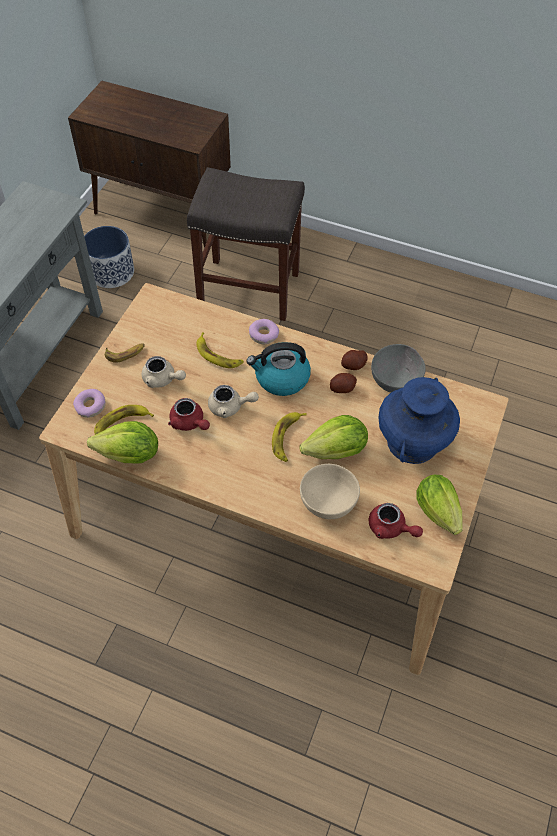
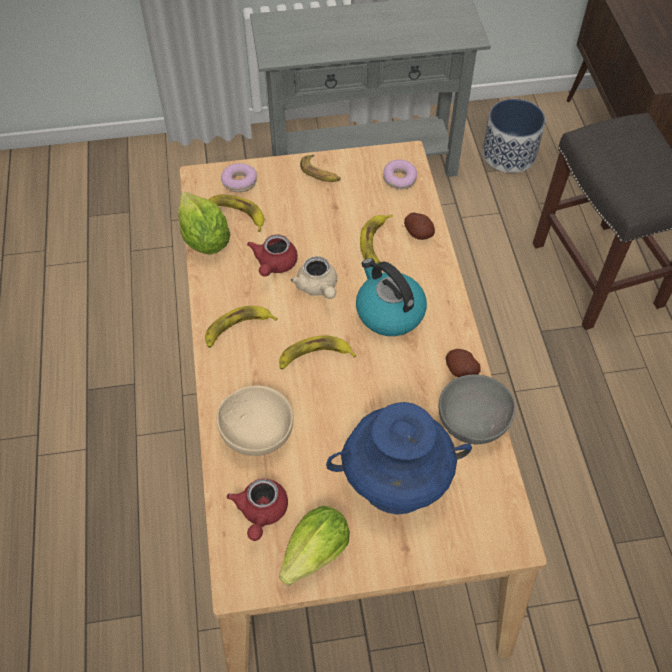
camera: 60 degrees right, 0 degrees up
(162, 379) = (311, 217): beige teapot -> none
(230, 472) = (237, 329): none -> banana
(263, 335) = (435, 268): donut -> donut (399, 179)
(336, 451) = (329, 410): lettuce -> none
(342, 388) = (419, 375): potato -> potato (419, 233)

